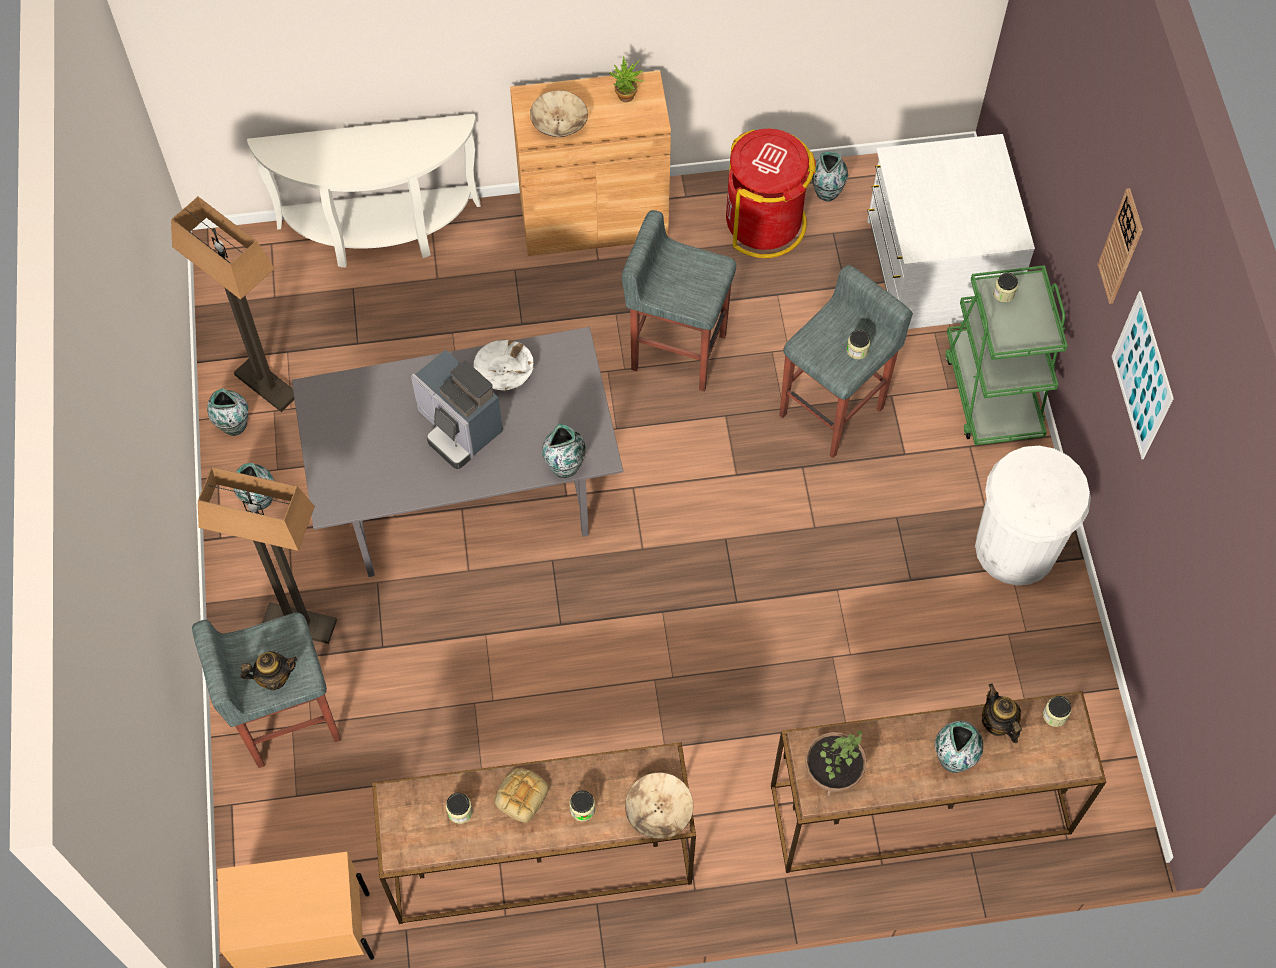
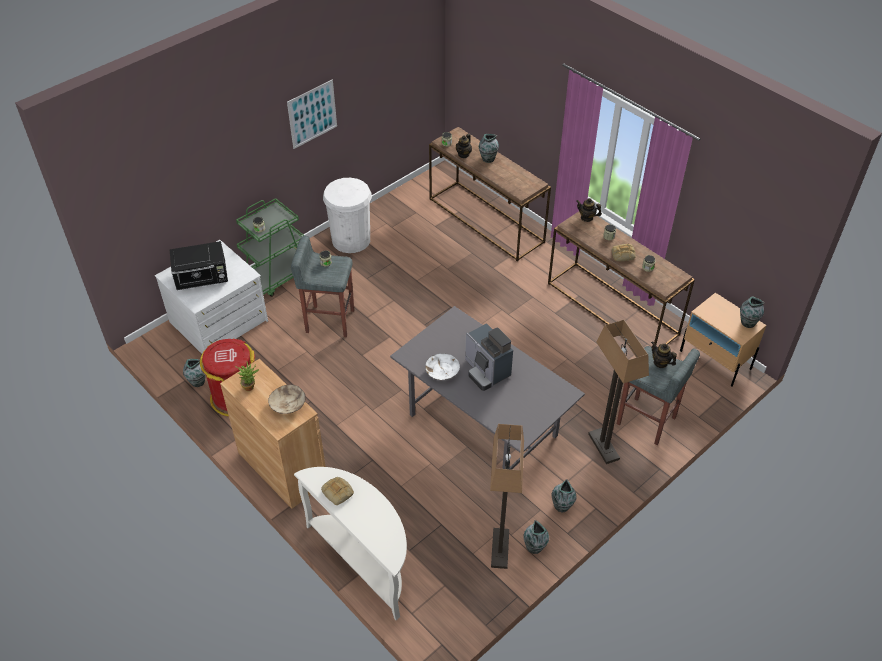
camera: 125 degrees left, 15 degrees down
(406, 143) = (338, 492): none -> bread
(459, 428) = (486, 371): coffee machine -> coffee machine turned 135 degrees clockwise
(565, 466) = (470, 324): vase -> vase (747, 323)
(658, 811) = (587, 217): beige bowl -> teapot
(677, 351) = (339, 390): grey stool -> none
(832, 771) = (524, 184): potted plant -> none
(949, 188) = (202, 278): none -> black microwave
(1121, 247) = (263, 119): wall clock -> none

